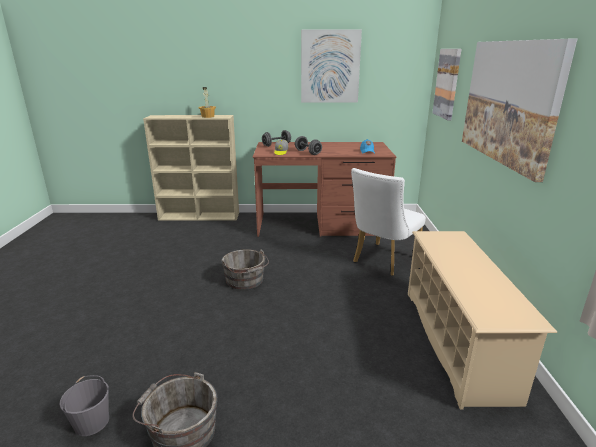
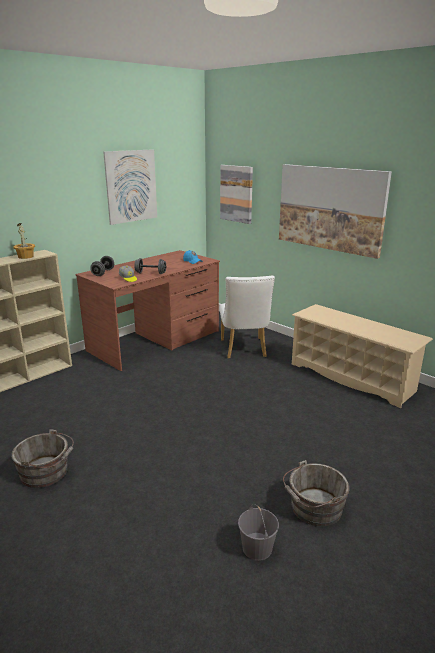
camera: 45 degrees left, 0 degrees up
(245, 281) = (179, 407): grey bucket -> grey bucket (47, 472)

